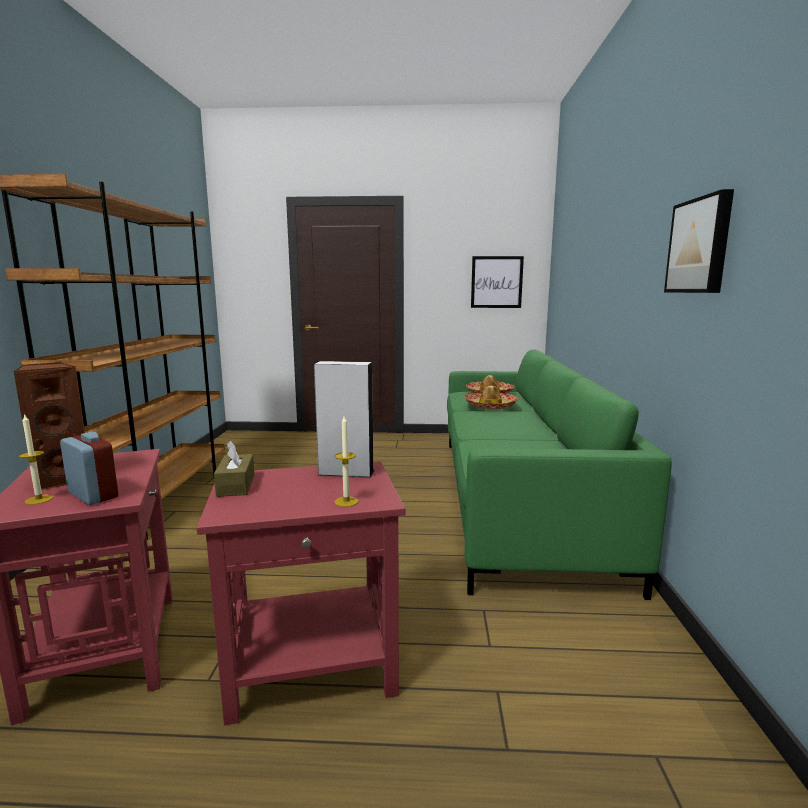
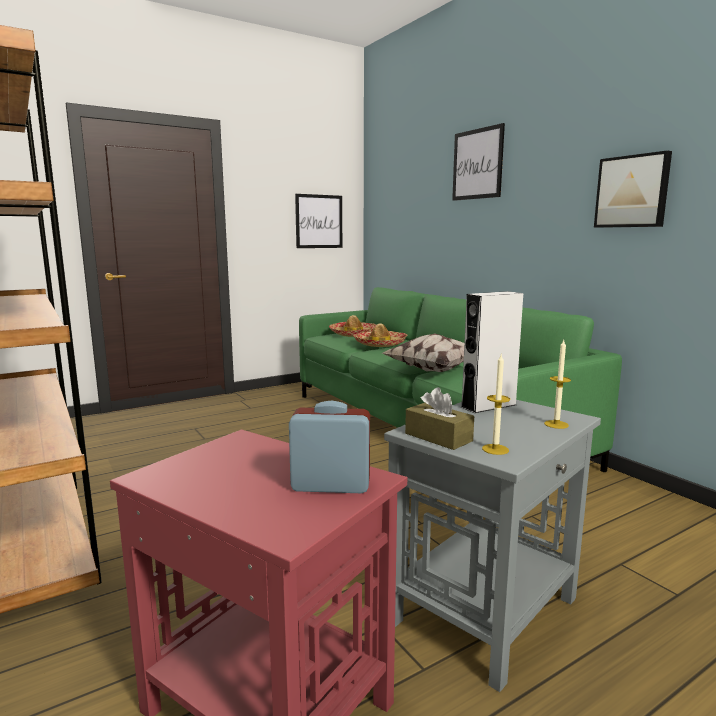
camera: 35 degrees left, 0 degrees up
(39, 499) = (282, 508): candle -> candle (495, 449)
(62, 479) = (234, 484): brown speaker -> none
(312, 665) = (485, 610): red side table -> grey side table
(484, 438) = (432, 370): none -> pillow
(606, 218) = (477, 164): none -> picture

